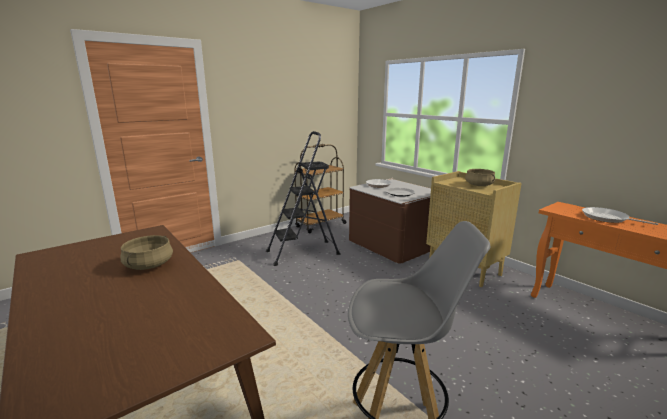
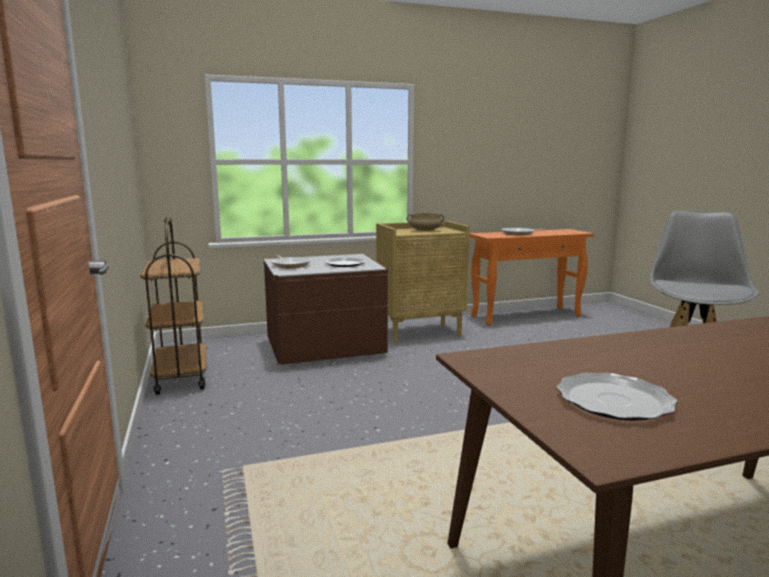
camera: 70 degrees left, 5 degrees down
(84, 258) = (614, 400): none -> plate
(149, 265) = (640, 355): beige cooking pot -> none
(303, 252) = (278, 404): step ladder -> none

